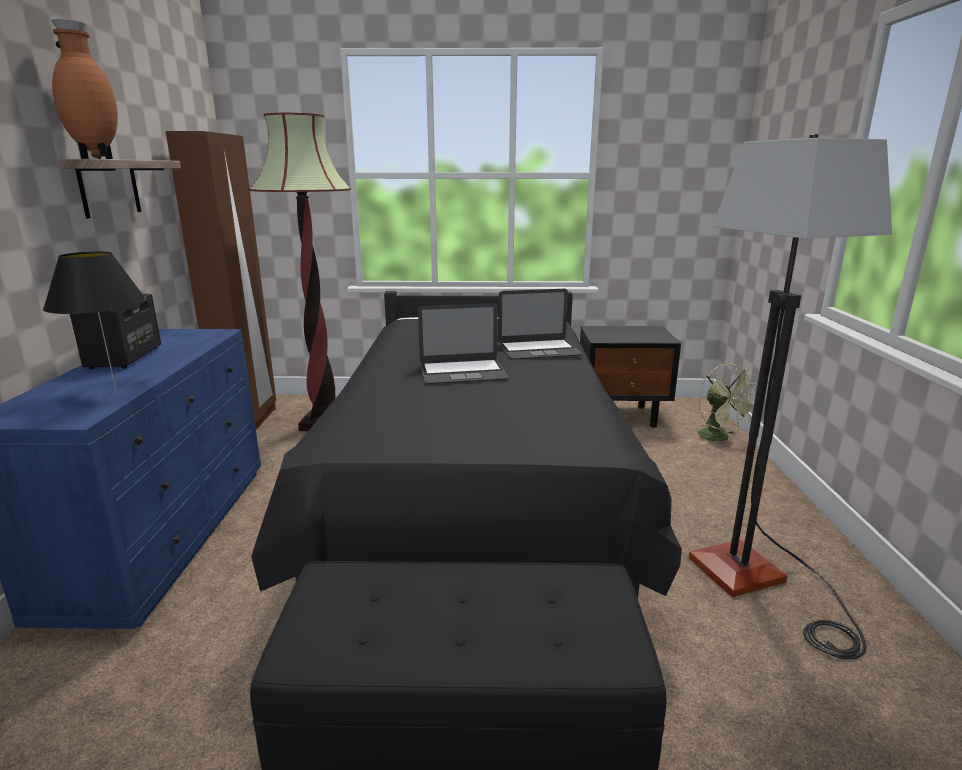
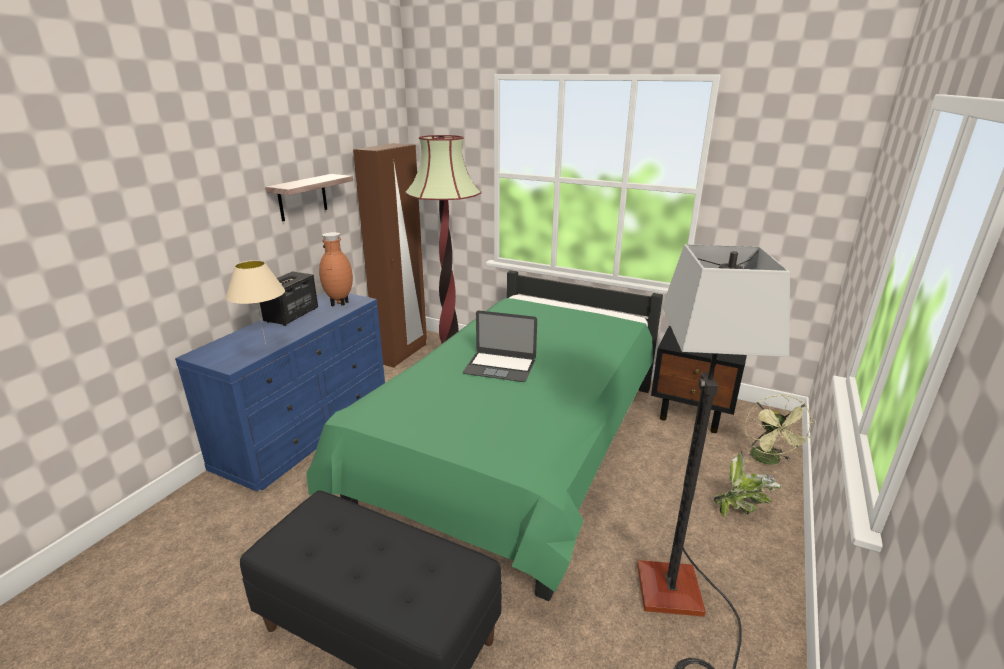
camera: 25 degrees right, 5 degrees up
(97, 158) = (287, 185): brown vase -> brown vase (340, 304)
(115, 390) = (266, 345): black table lamp -> beige table lamp
(474, 487) = (517, 450): black bed -> green bed
(539, 349) = (581, 354): laptop -> none
(732, 481) = (741, 508): none -> potted plant

